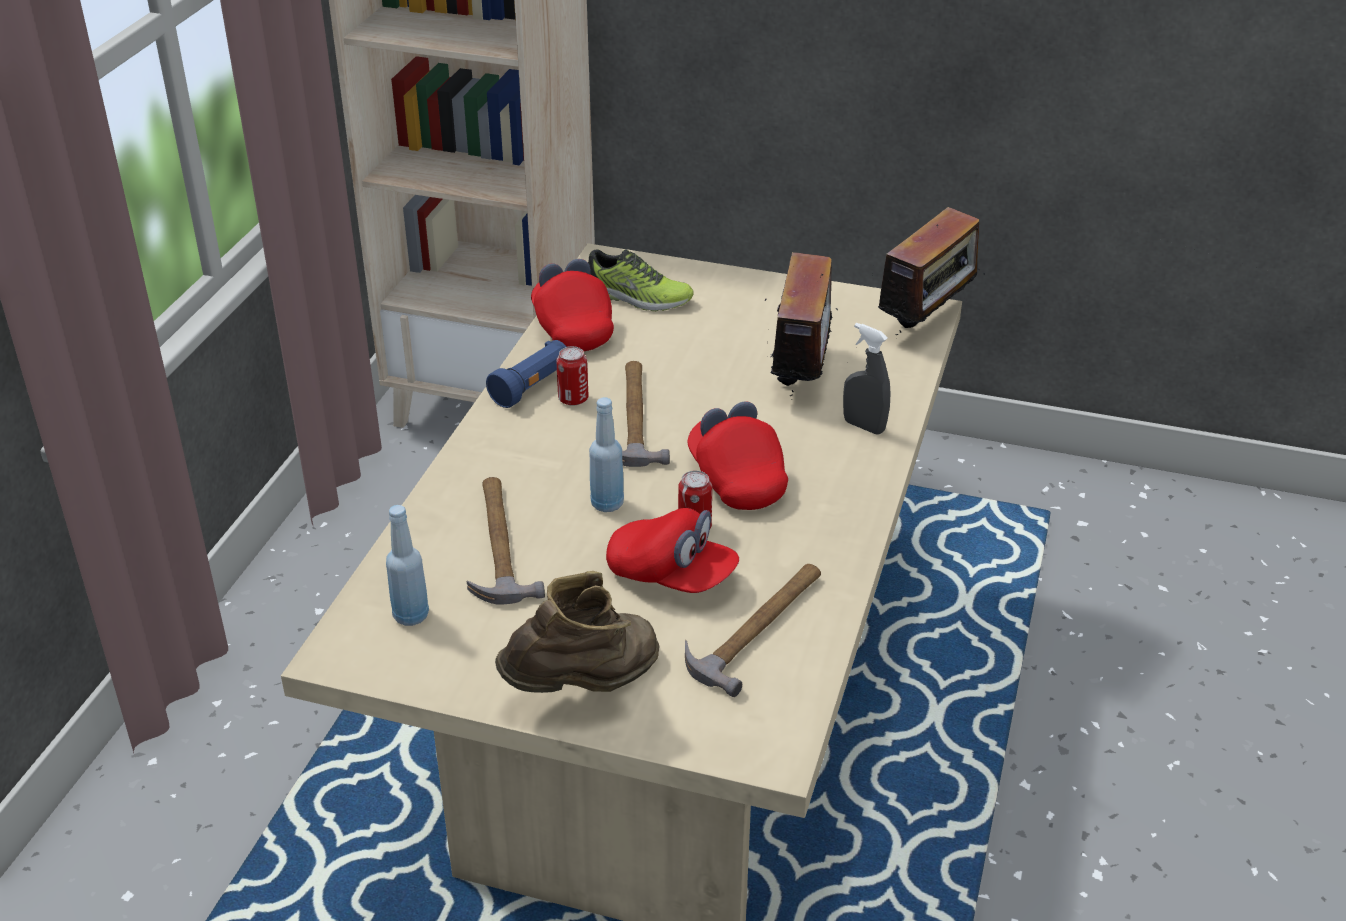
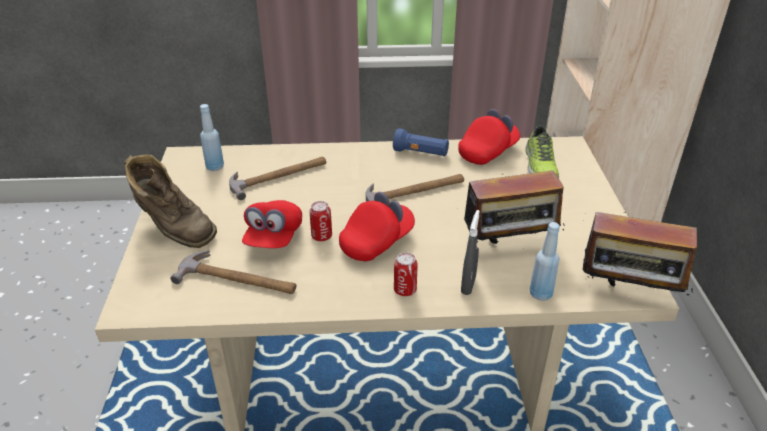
camera: 70 degrees right, 0 degrees up
(573, 399) = (418, 168): can -> can (405, 290)
(607, 504) = (328, 201): blue bottle -> blue bottle (540, 294)

